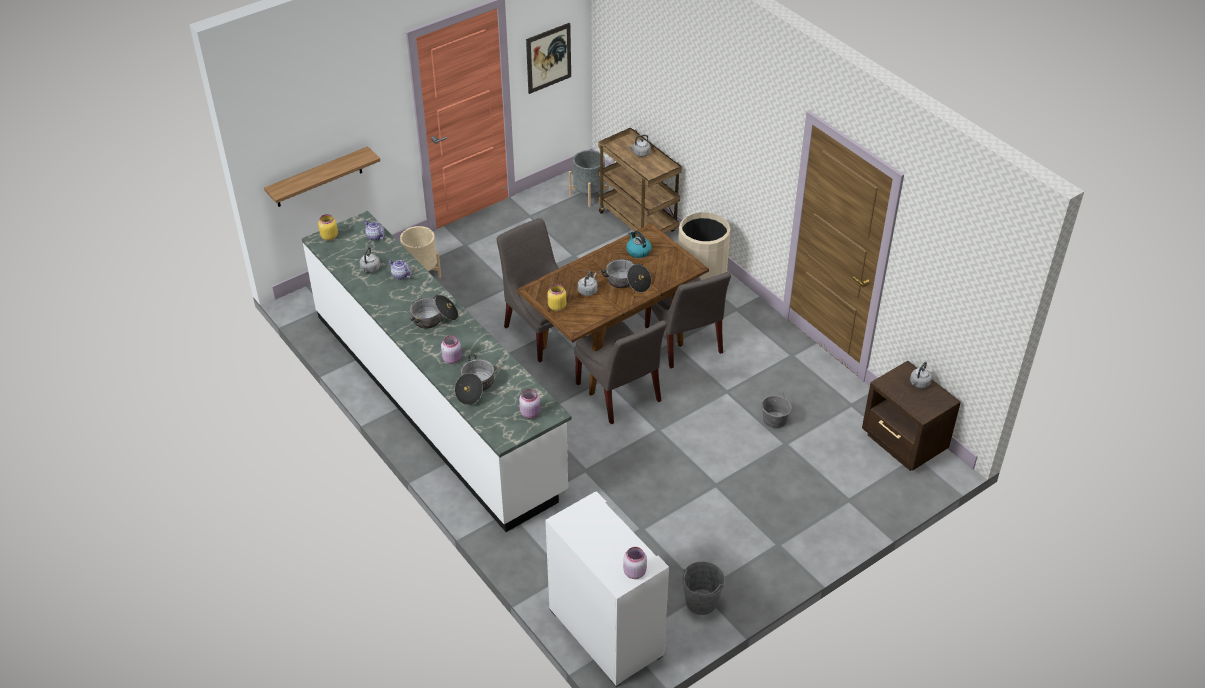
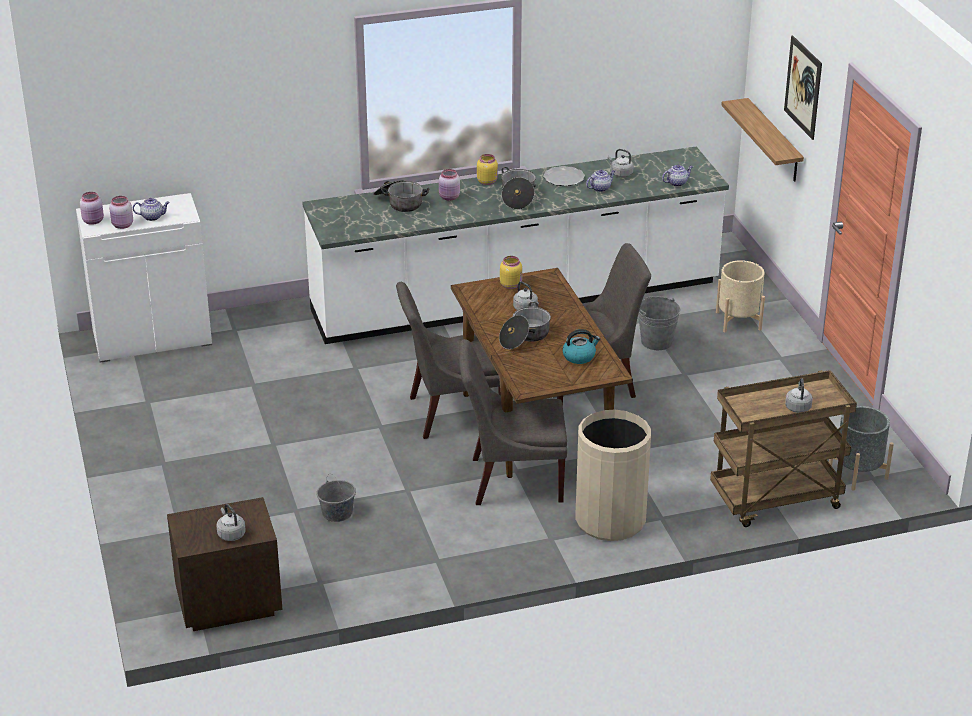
camera: 110 degrees right, 10 degrees down
(329, 236) = (690, 159): yellow jar -> yellow jar (487, 181)
(390, 300) = (563, 178): none -> plate
(530, 413) = (342, 224): pink jar -> pink jar (122, 225)
(548, 58) = (936, 271): picture -> picture (803, 87)
(605, 529) = (153, 217): none -> teapot
(701, 602) = (137, 397): grey bucket -> grey bucket (656, 341)

